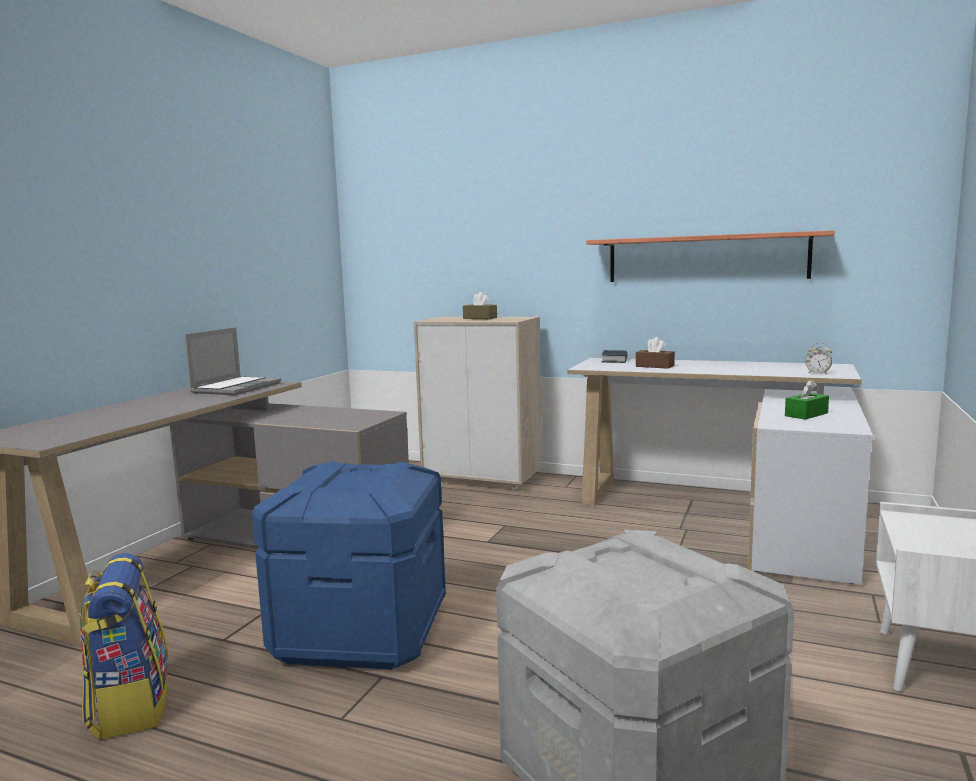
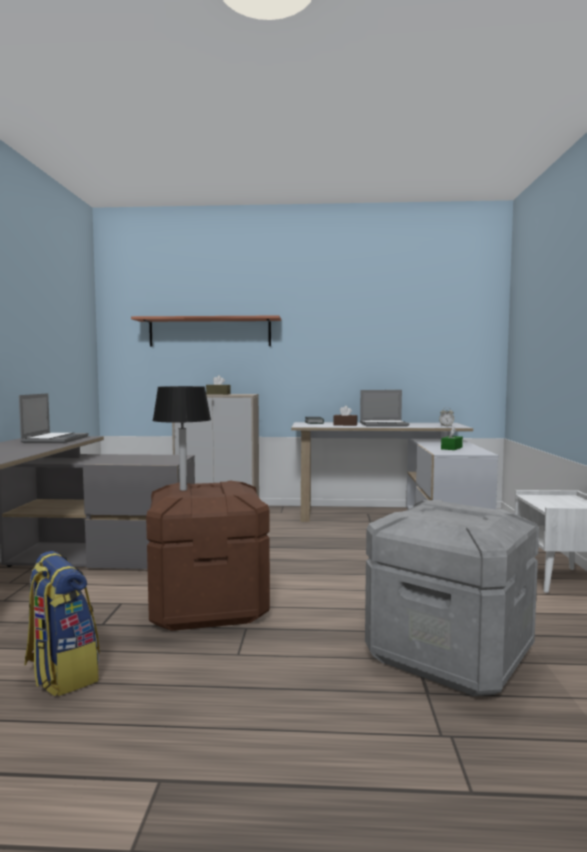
camera: 20 degrees left, 5 degrees down
(320, 476) = (183, 489): none -> black table lamp
(361, 631) = (207, 606): blue storage box -> brown storage box
(706, 258) = (369, 357): shelf -> shelf (210, 332)
(717, 367) = (384, 424): none -> laptop

